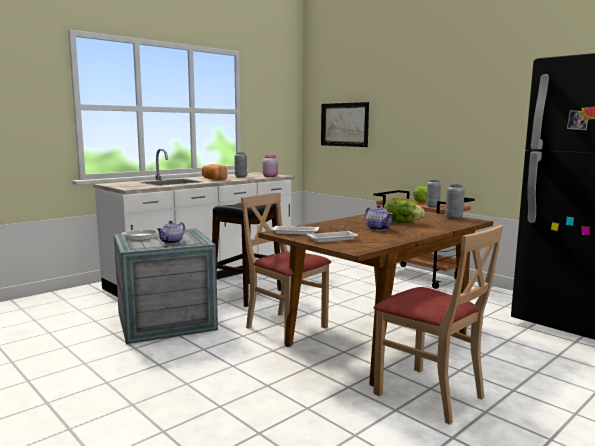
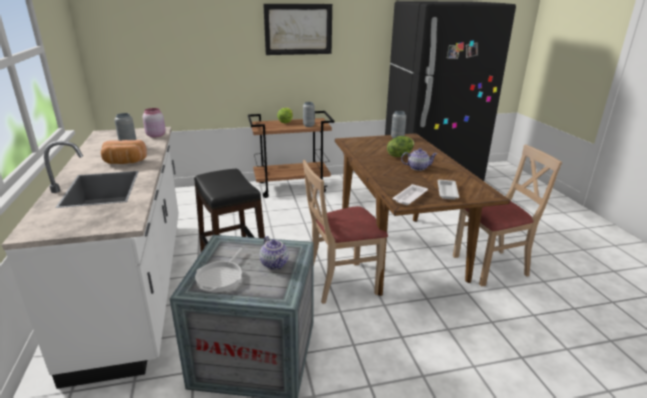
camera: 60 degrees left, 15 degrees up
(344, 124) = (158, 49): picture -> picture (298, 29)

